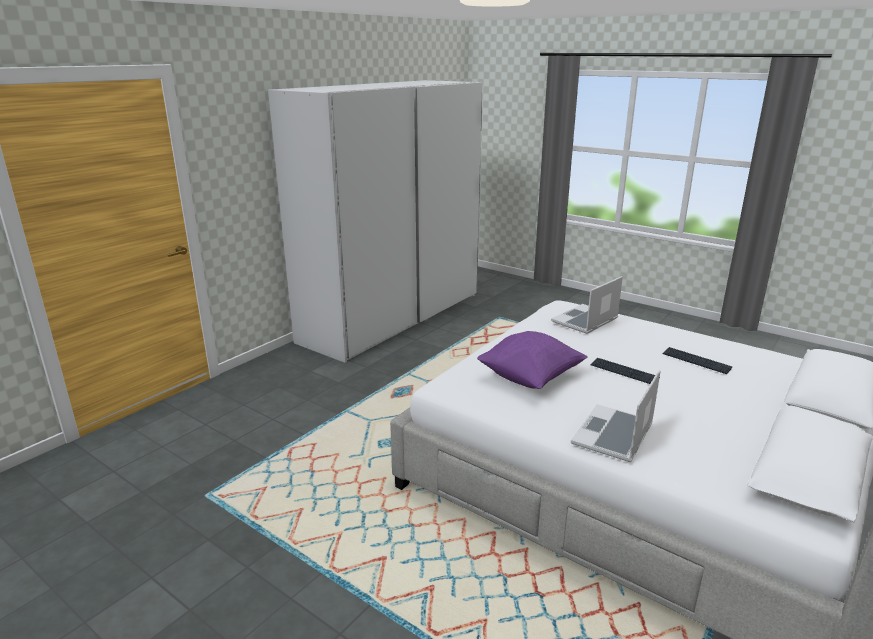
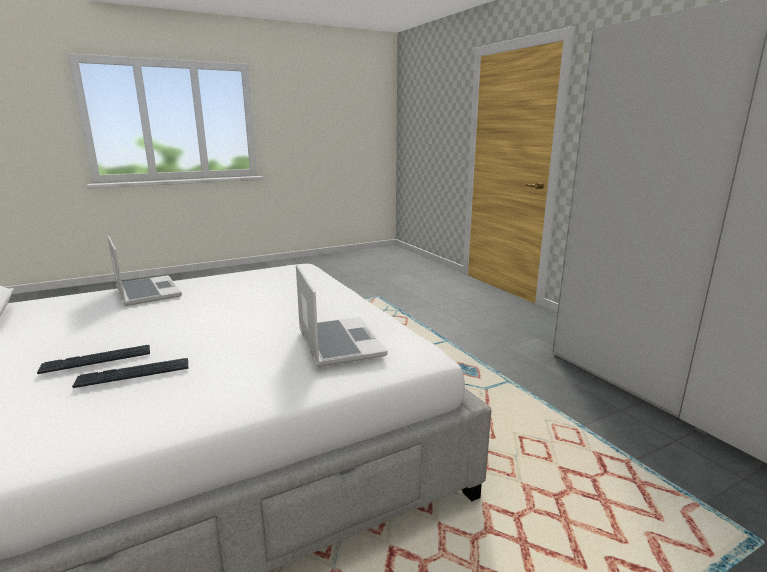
camera: 115 degrees right, 5 degrees down
(530, 378) = (264, 289): purple pillow -> none
(624, 372) = (200, 324): keyboard -> keyboard (97, 360)

